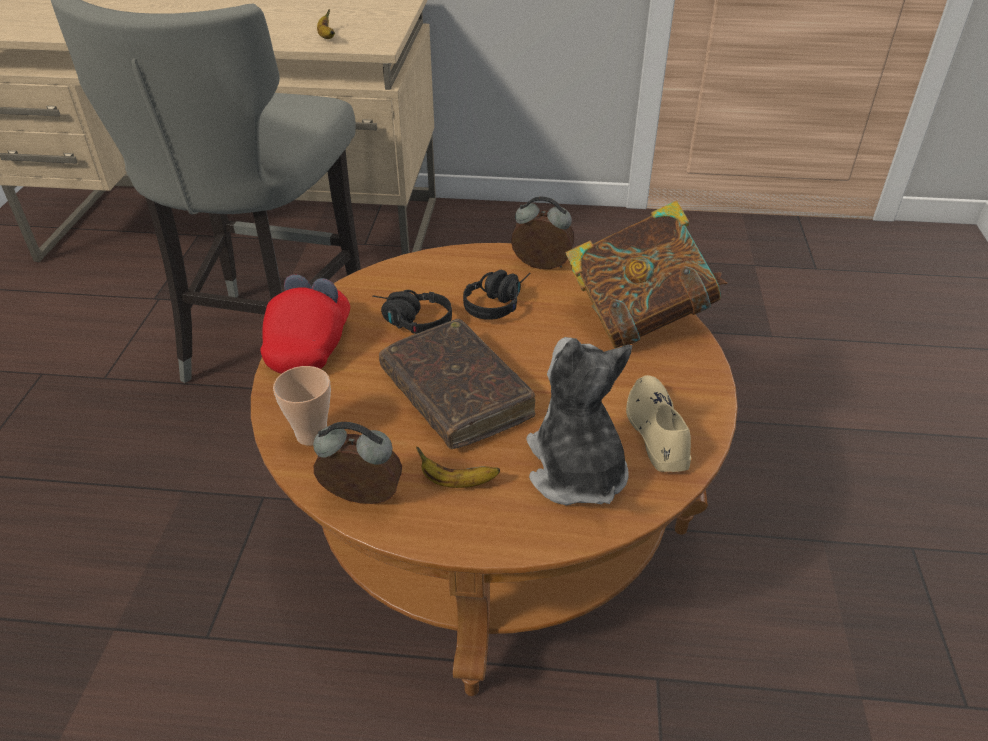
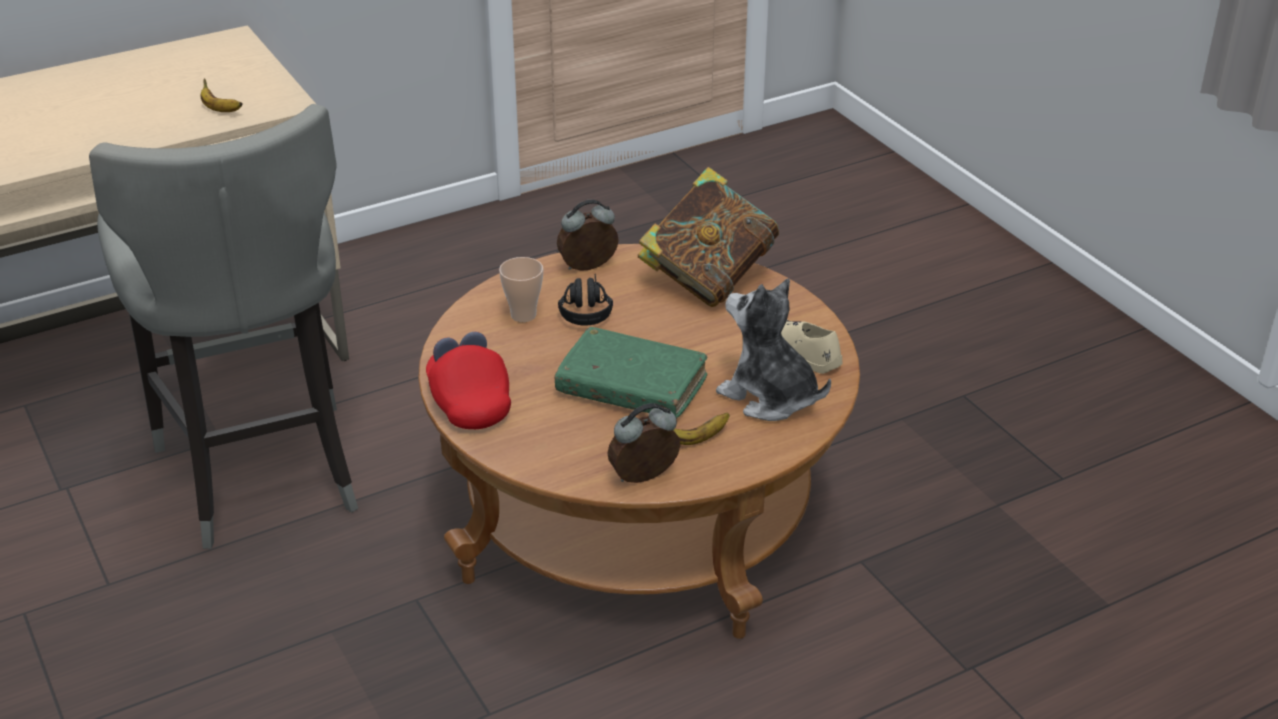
camera: 35 degrees left, 5 degrees down
(311, 435) = (555, 458): cup -> cup (523, 315)
(409, 321) = (530, 351): black headphones -> none
(456, 395) = (631, 387): brown book -> green book

